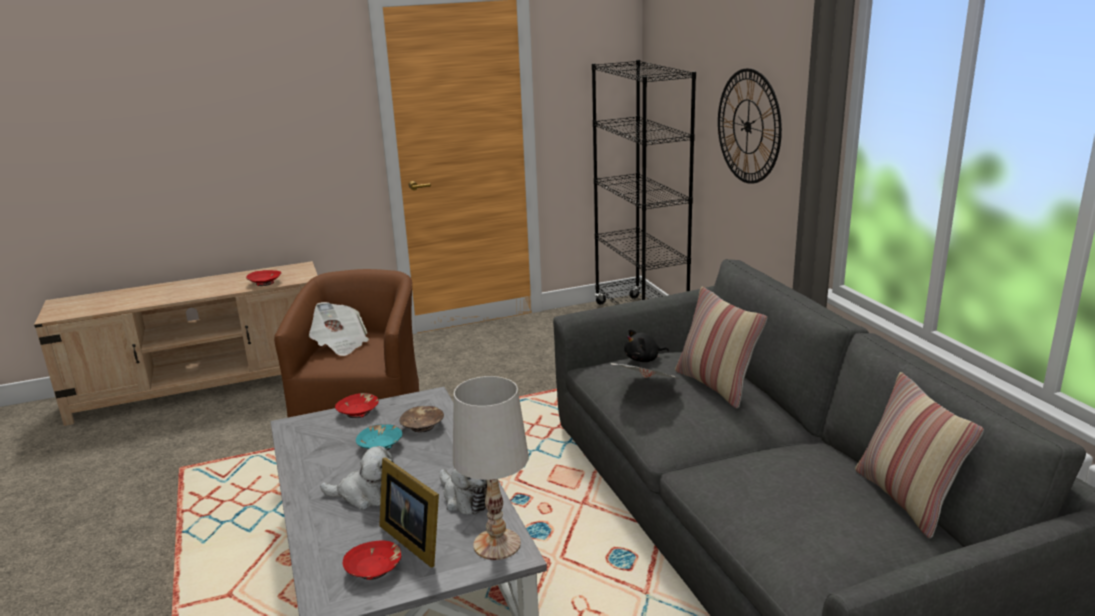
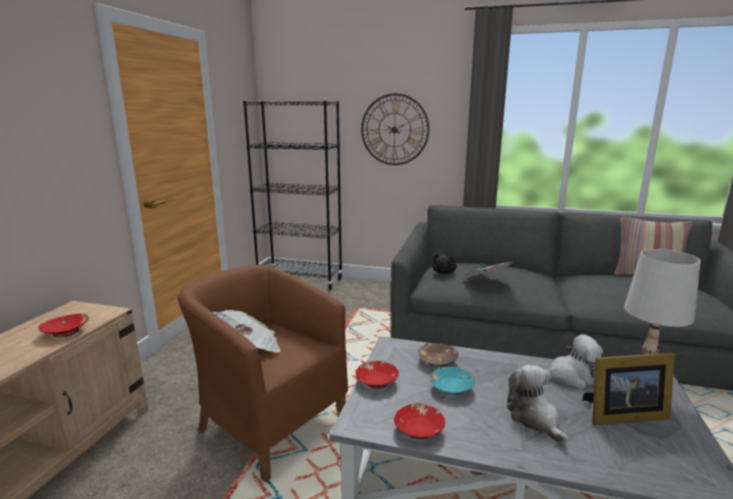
camera: 55 degrees left, 5 degrees down
(365, 495) = (534, 418): plush toy -> plush toy turned 60 degrees counterclockwise
(374, 569) = (666, 447): red bowl -> red bowl (419, 430)
(716, 385) = (502, 268): pillow -> none

